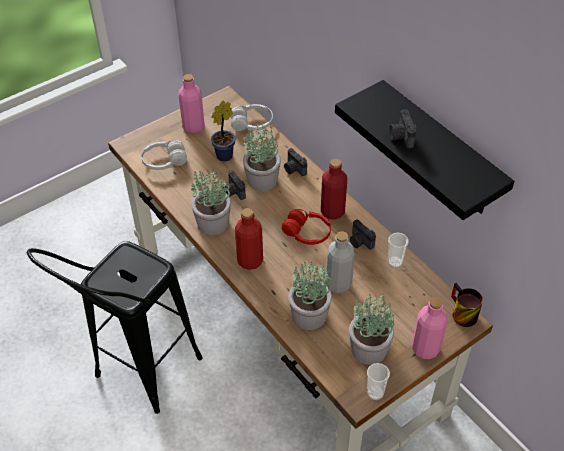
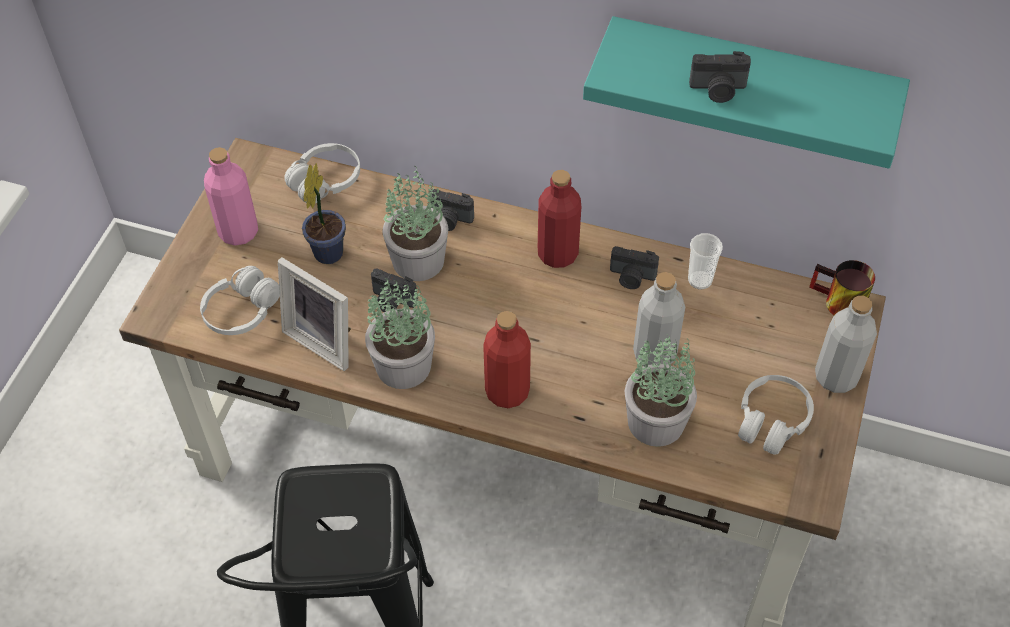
camera: 35 degrees left, 5 degrees up
(189, 192) = (325, 339): none -> picture frame
(307, 233) = (550, 305): red headphones -> none
(369, 349) = (771, 421): potted plant -> white headphones
(375, 393) = (827, 475): cup -> none
(401, 137) = (718, 90): camera -> camera turned 45 degrees counterclockwise
(425, 348) = (836, 376): pink bottle -> grey bottle
(440, 151) = (750, 86): black shelf -> turquoise shelf

